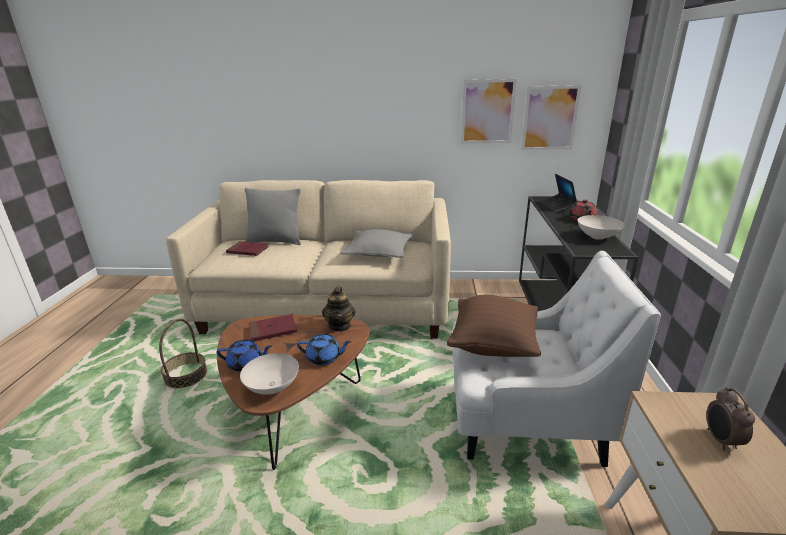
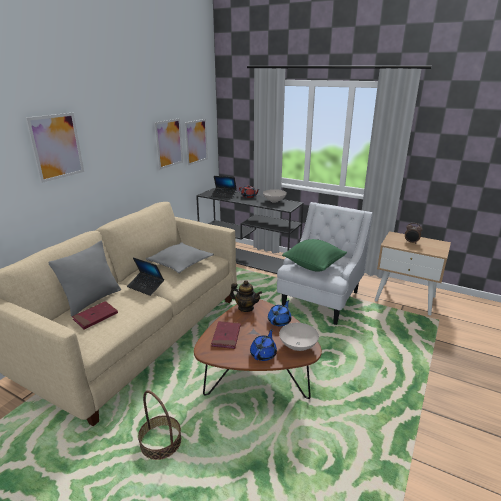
camera: 65 degrees left, 0 degrees up
(316, 253) = (146, 286): none -> laptop
(318, 90) = (56, 146): none -> picture
(493, 345) = (313, 266): brown pillow -> green pillow

